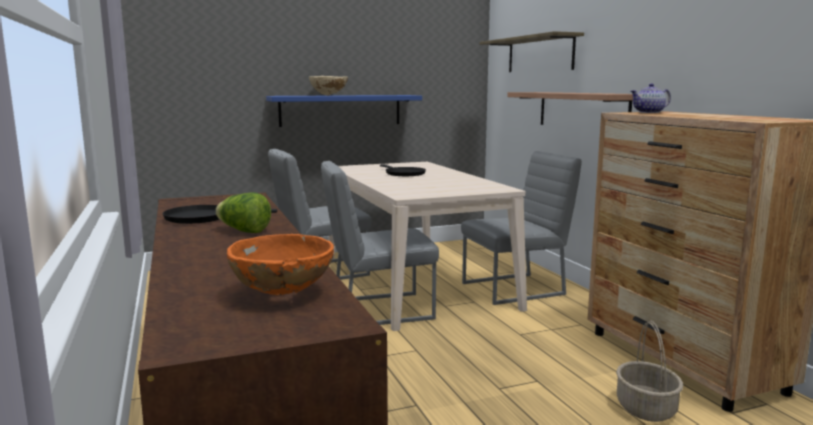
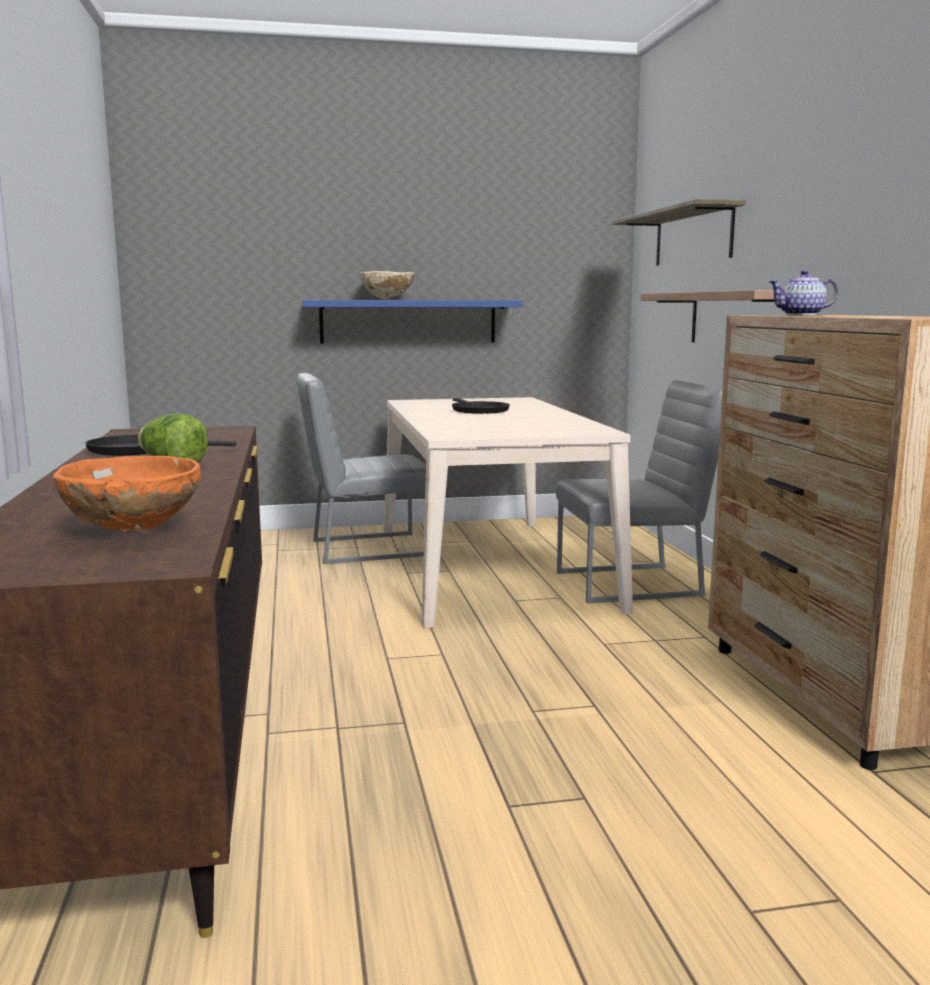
camera: 10 degrees right, 0 degrees up
(378, 310) = (418, 600): grey chair -> none
(647, 409) = (739, 755): basket -> none

